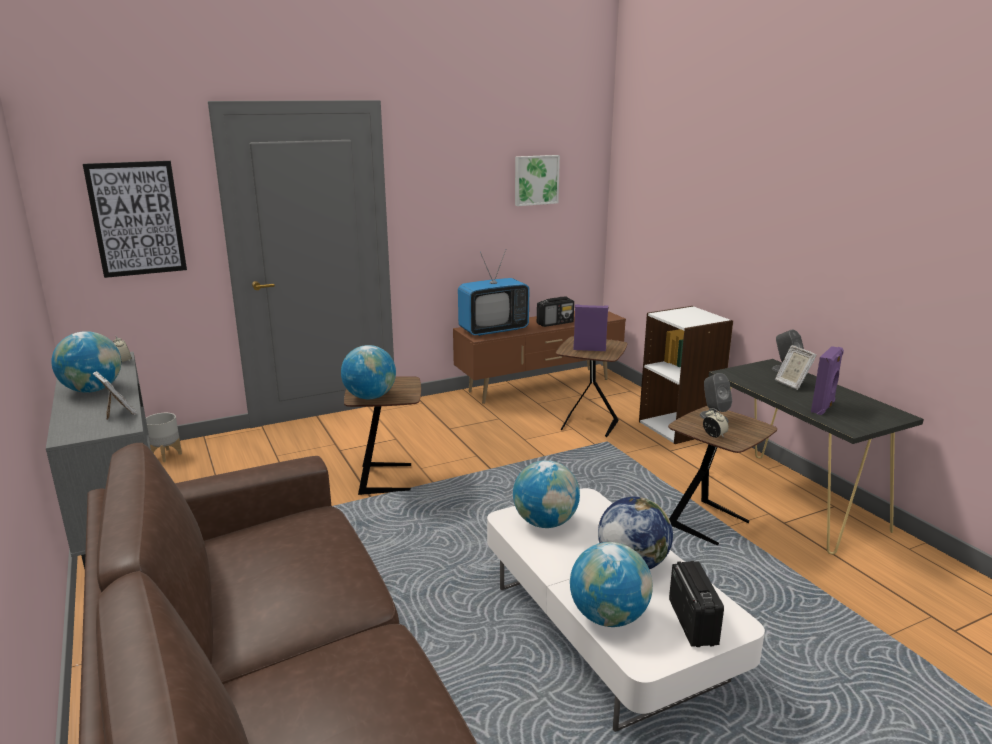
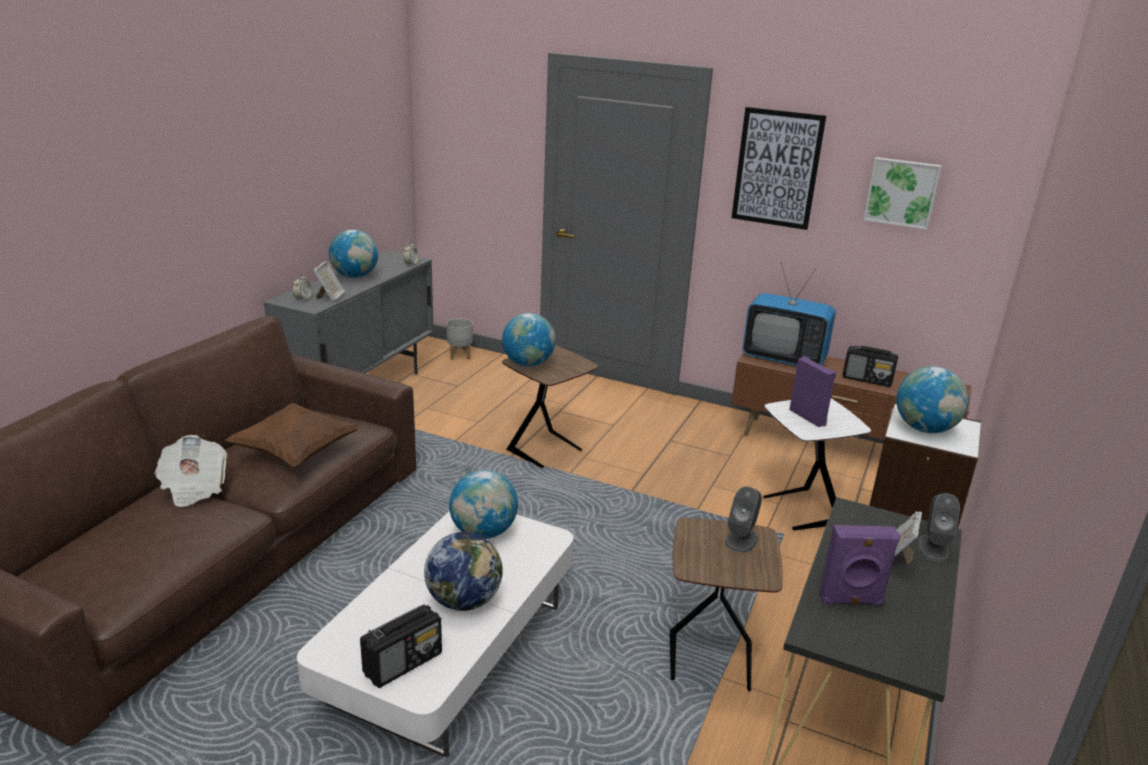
camera: 50 degrees right, 5 degrees up
(137, 219) = (481, 149): picture -> picture (777, 168)
(279, 655) = (193, 487): none -> newspaper
(310, 564) = (295, 452): none -> brown pillow
(589, 426) = (800, 511): brown side table -> white side table
(608, 617) = (370, 614): globe -> globe (924, 429)
(714, 436) = (693, 552): alarm clock -> alarm clock (303, 299)

